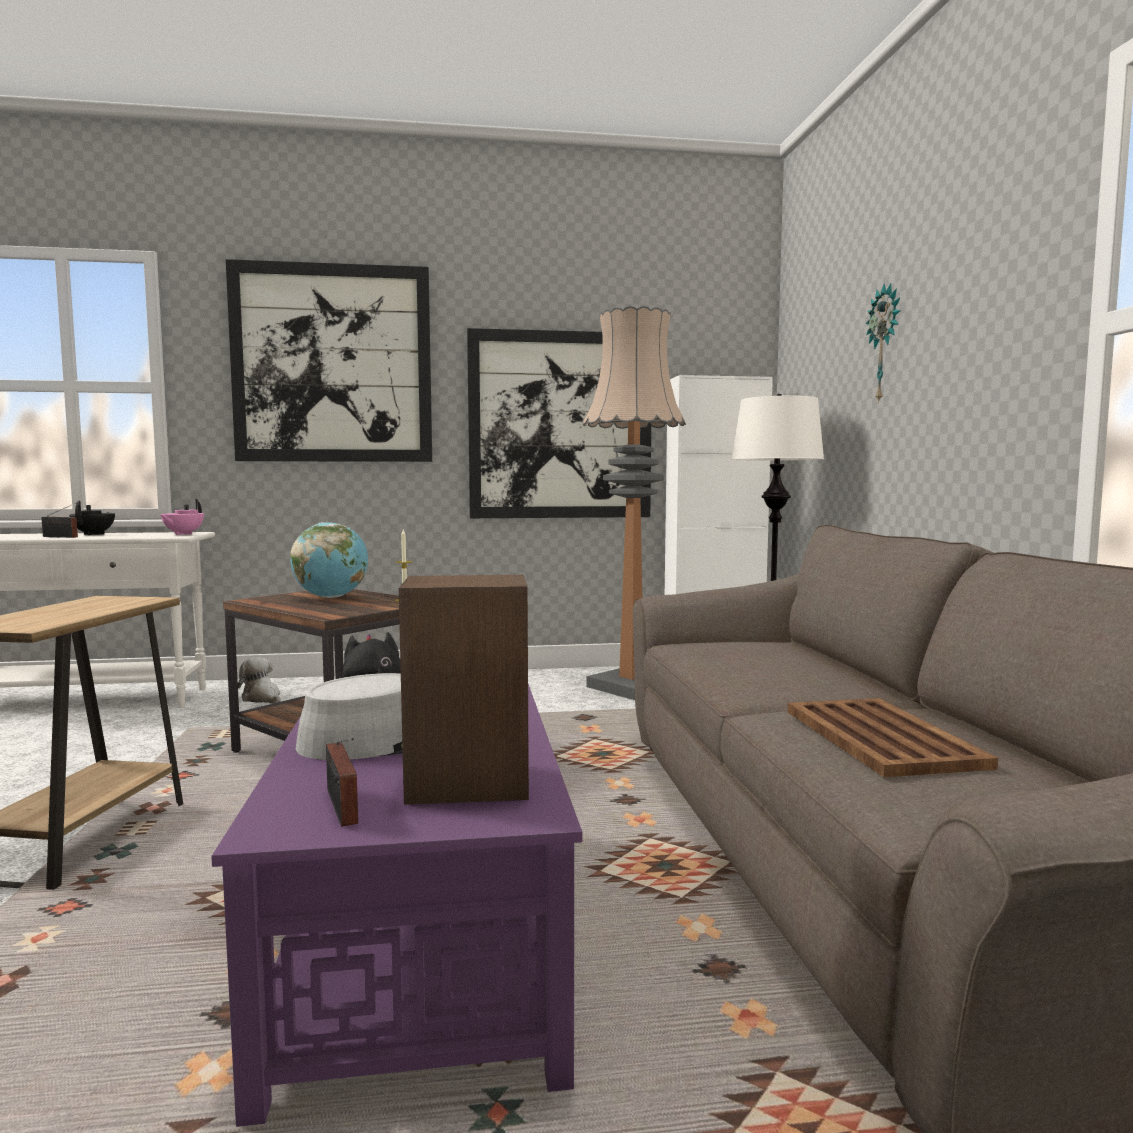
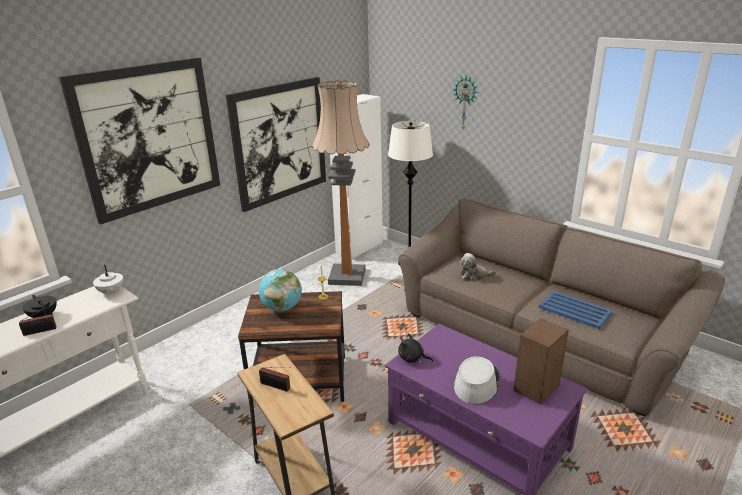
camera: 40 degrees left, 20 degrees up
(182, 534) = (111, 292): pink teapot -> white teapot
(262, 698) = (180, 365): plush toy -> plush toy (474, 275)
(341, 808) = (532, 415): radio -> radio (276, 386)
(880, 737) = (574, 310): brown tray -> blue tray

